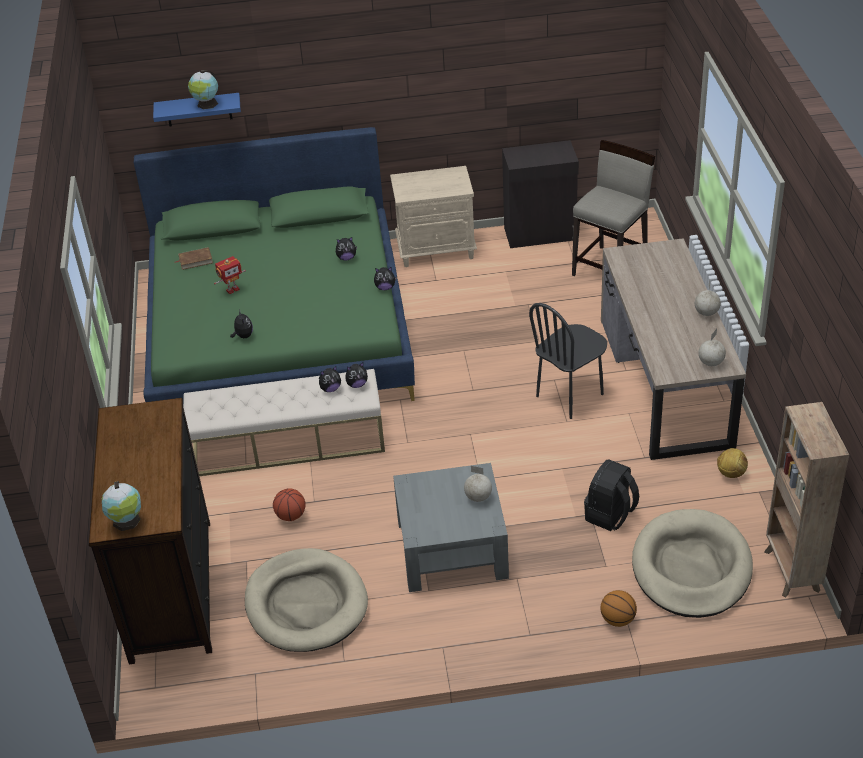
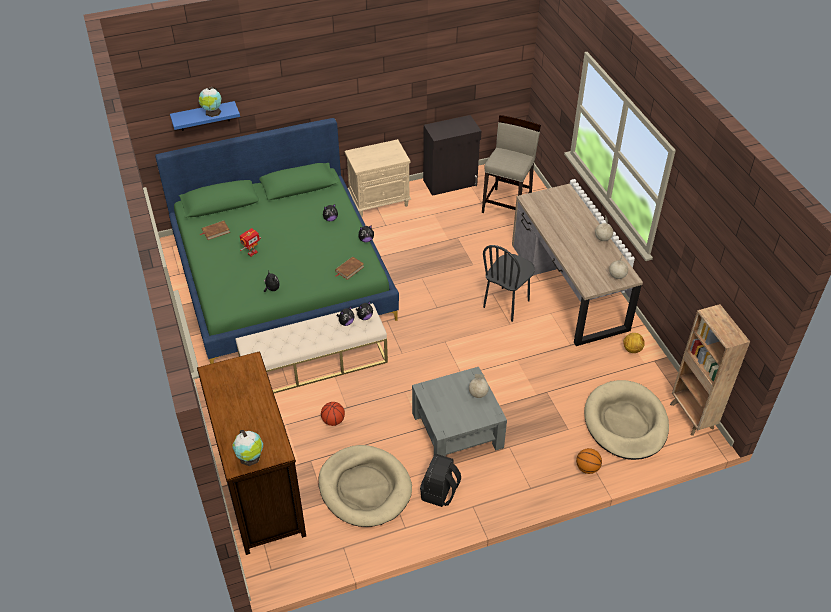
camera: 15 degrees left, 5 degrees up
(351, 321) = (349, 269): none -> brown book
(610, 515) = (560, 391): black backpack -> black backpack (440, 493)

